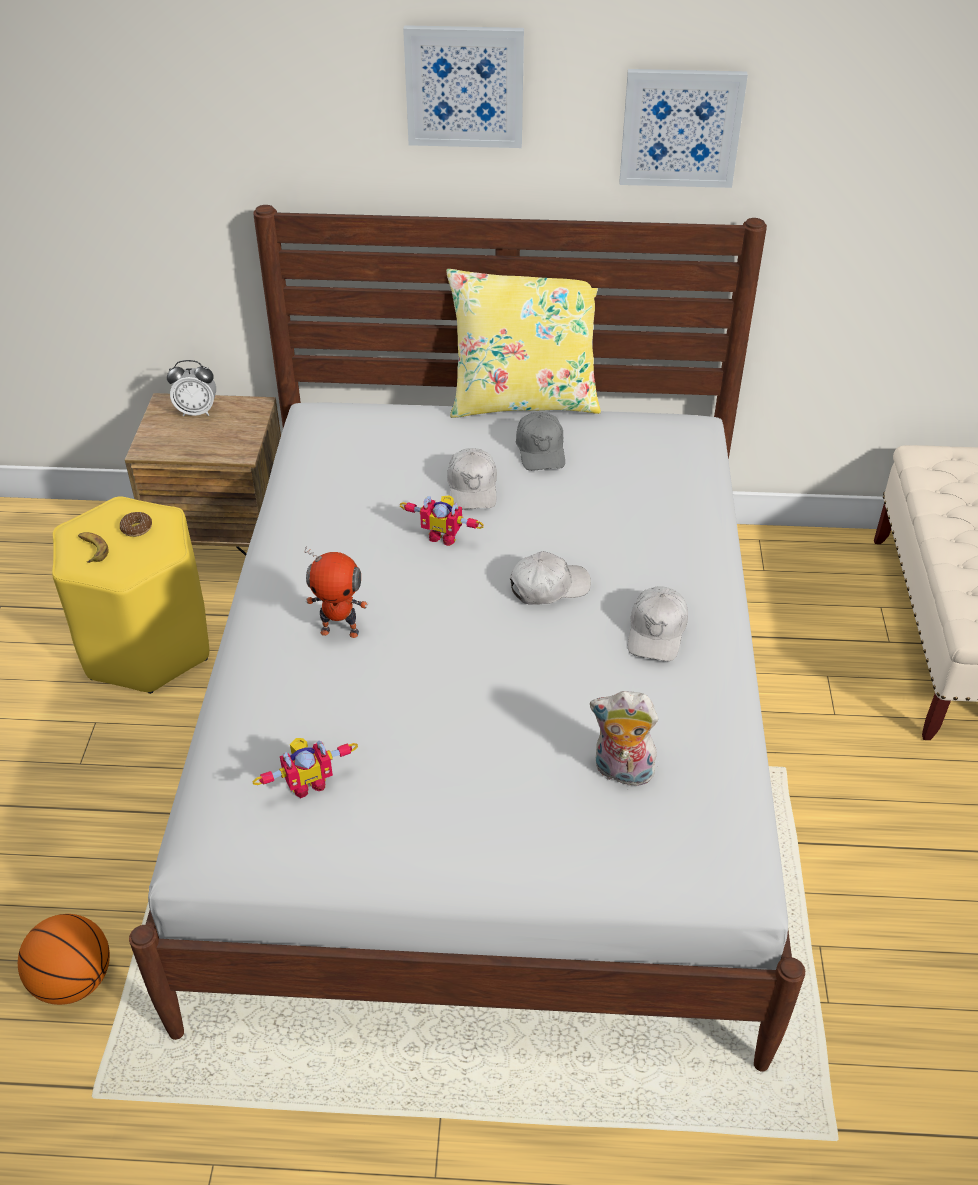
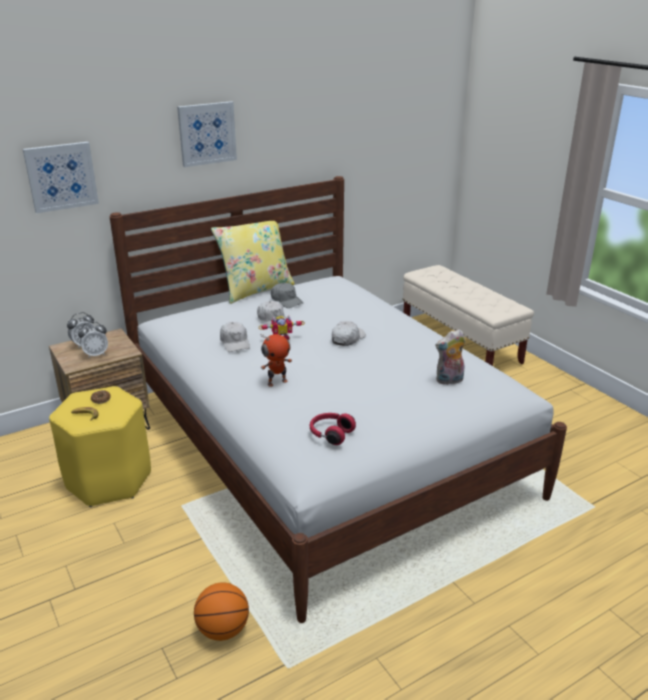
camera: 35 degrees left, 15 degrees down
(194, 438) = (96, 354): none -> alarm clock
(307, 783) = (330, 434): toy robot -> red headphones
(657, 632) = (407, 337): white cap -> white cap (235, 342)
(681, 128) = (300, 140): picture -> picture (61, 176)

